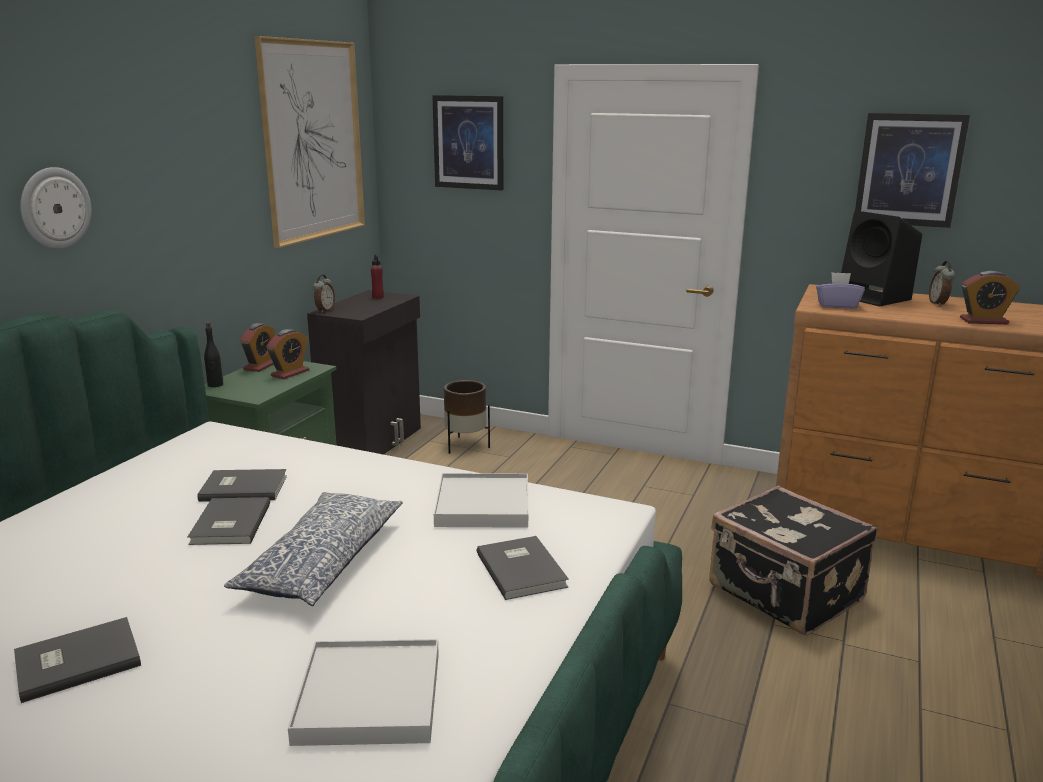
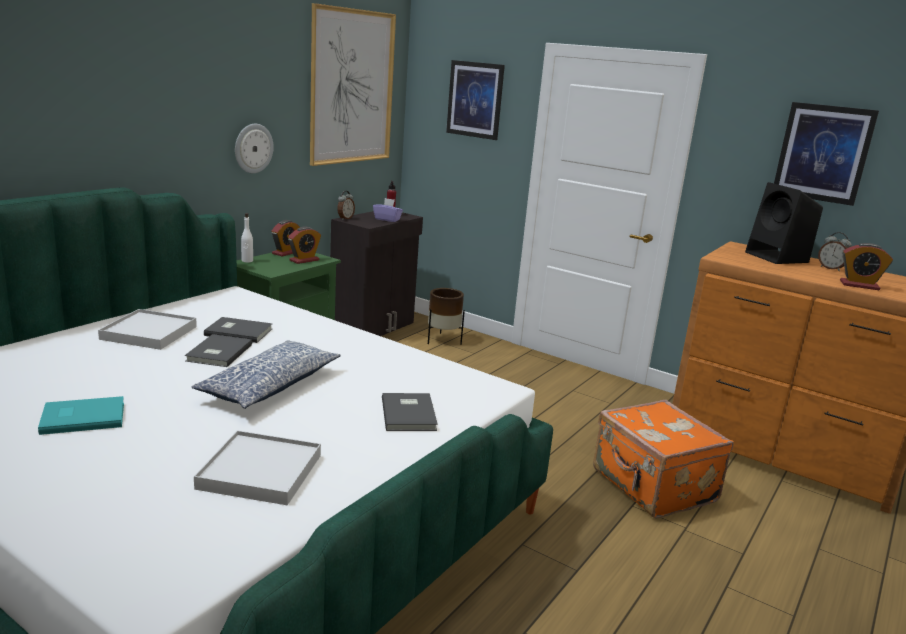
camera: 10 degrees right, 0 degrees up
(55, 208) = (141, 115): wall clock -> wall clock (253, 148)
(76, 661) = (82, 417): grey book -> turquoise book
(215, 385) = (247, 261): black bottle -> white bottle
(483, 505) = (404, 369): white tray -> white tray (149, 333)
(784, 594) = (652, 486): black suitcase -> orange suitcase
(837, 305) = (739, 259): purple tissue box -> purple tissue box (387, 219)
(938, 304) = (831, 268): alarm clock -> alarm clock turned 60 degrees counterclockwise

